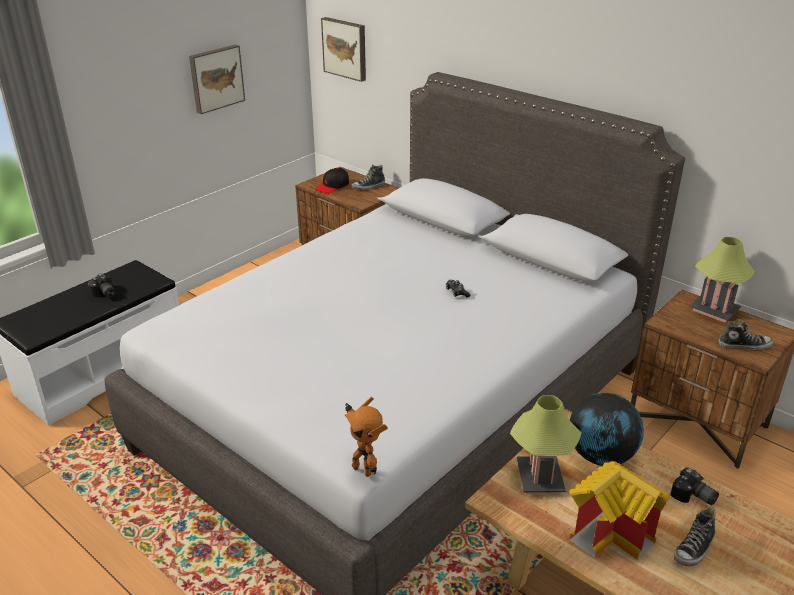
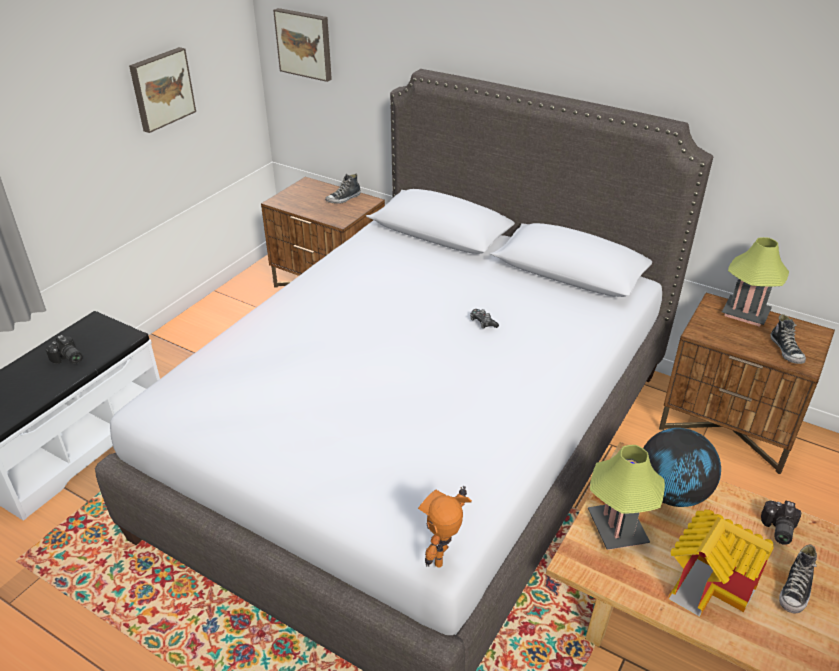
camera: 10 degrees left, 5 degrees up
(332, 186) = (303, 201): black cap -> none
(364, 469) = (446, 558): toy robot -> toy robot turned 75 degrees clockwise
(693, 497) = (777, 529): camera -> camera turned 75 degrees clockwise
(744, 345) = (786, 351): shoe -> shoe turned 90 degrees clockwise

